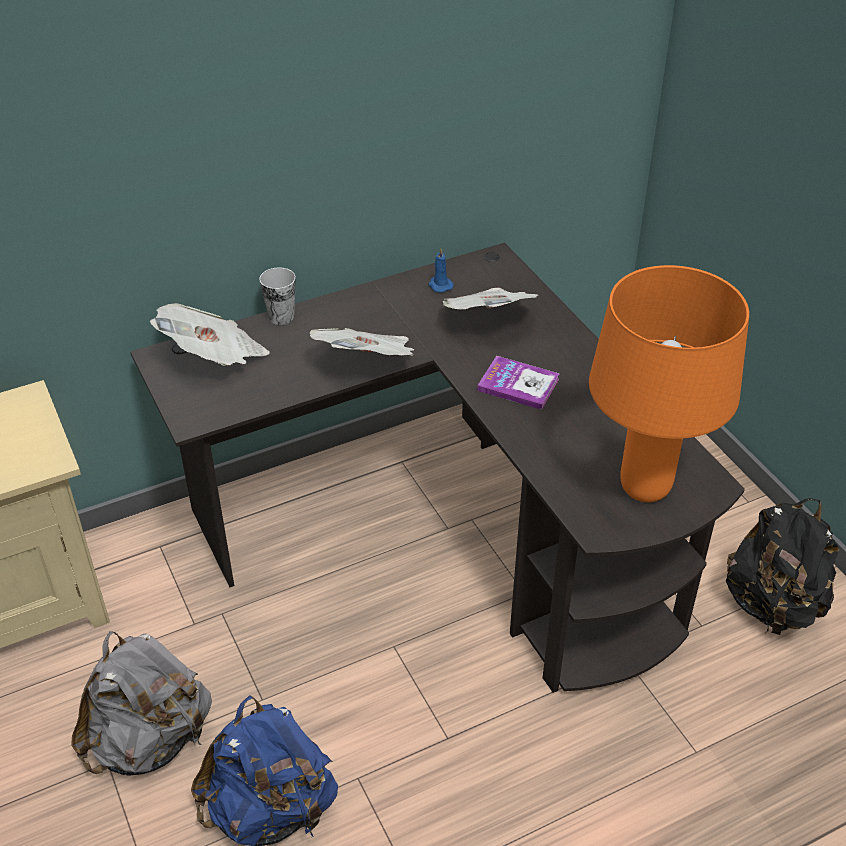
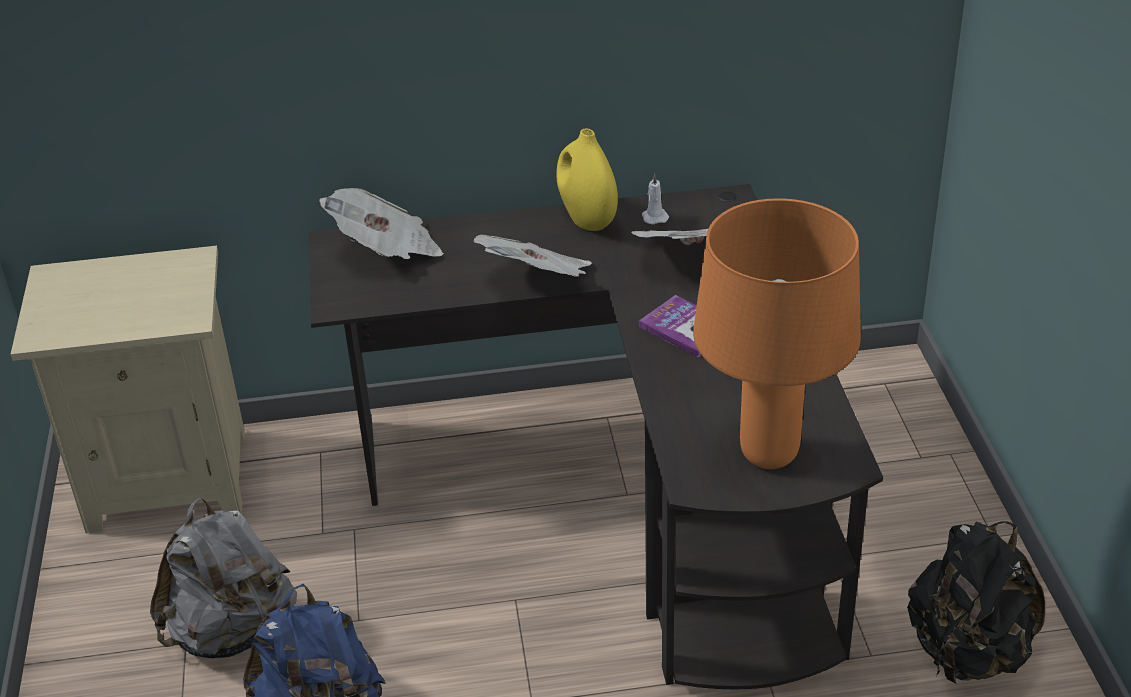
camera: 20 degrees right, 5 degrees down
(281, 317) = (472, 222): cup -> none
(383, 297) = (587, 220): none -> yellow vase
(439, 285) = (654, 217): blue candle -> white candle

